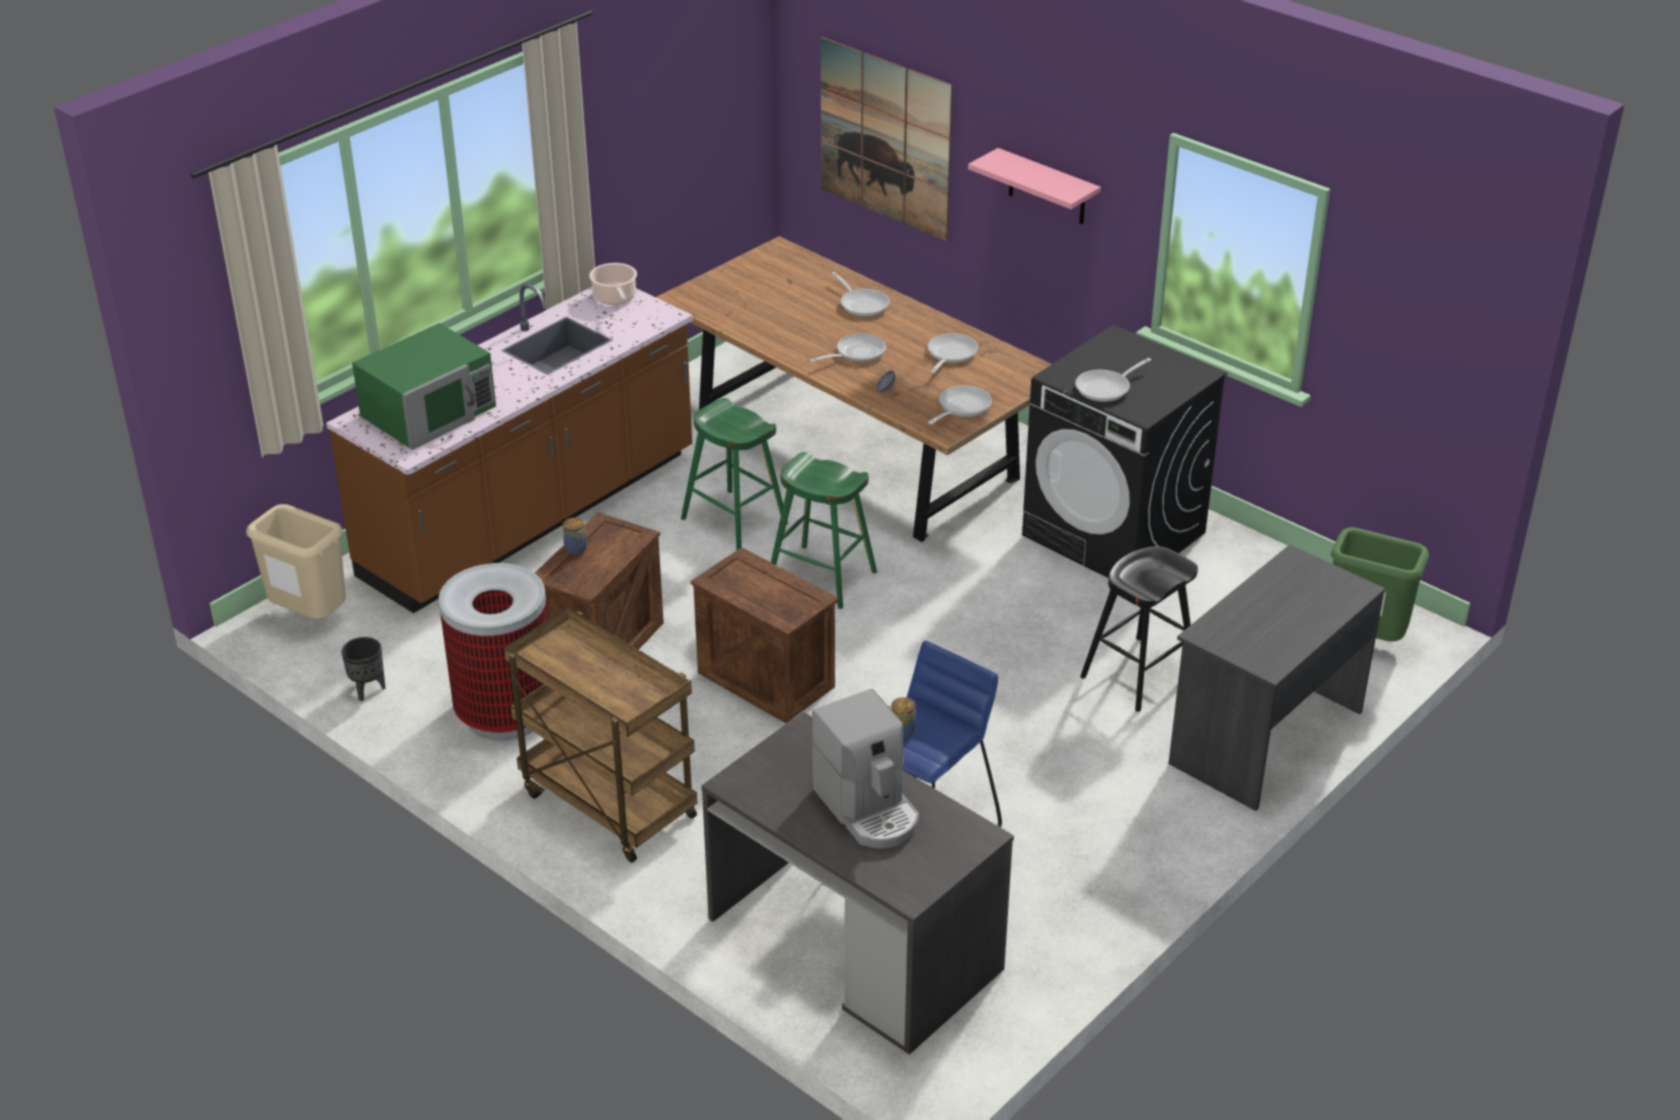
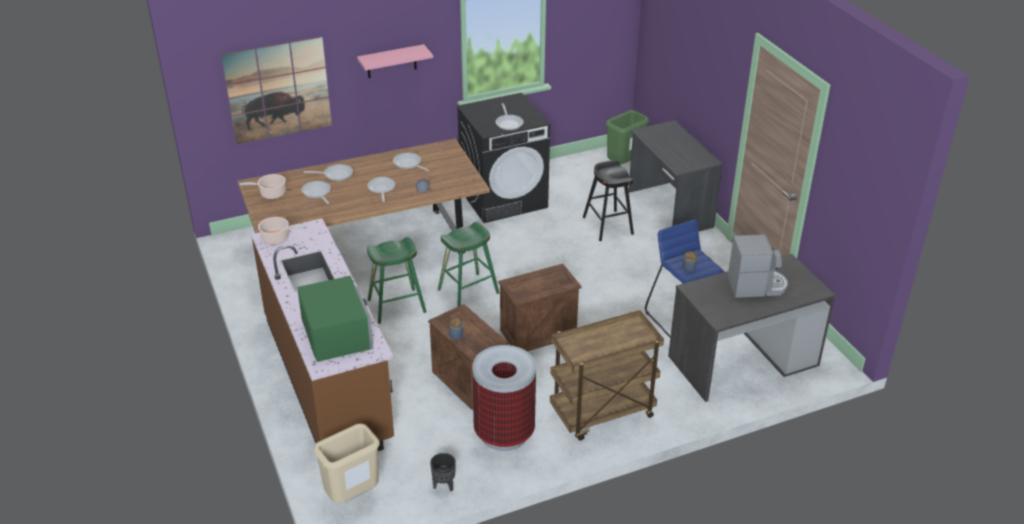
camera: 65 degrees left, 0 degrees up
(766, 271) = (271, 194): none -> cooking pot
(961, 407) = (458, 174): frying pan -> frying pan (317, 193)

